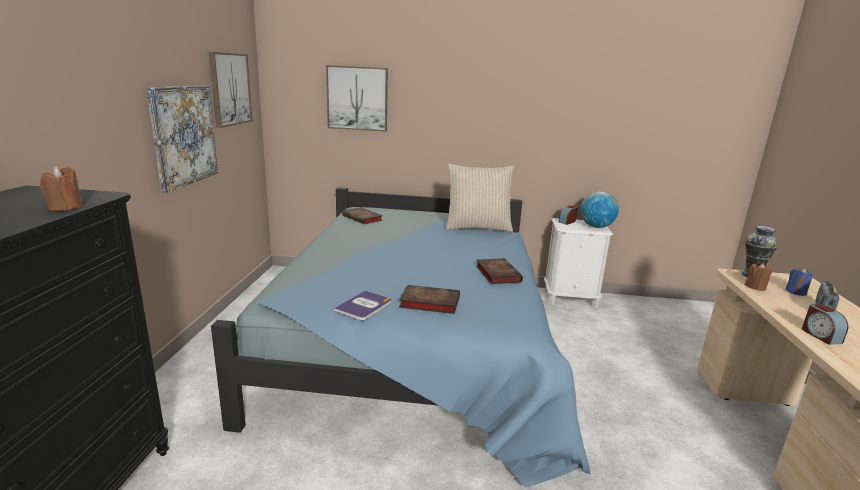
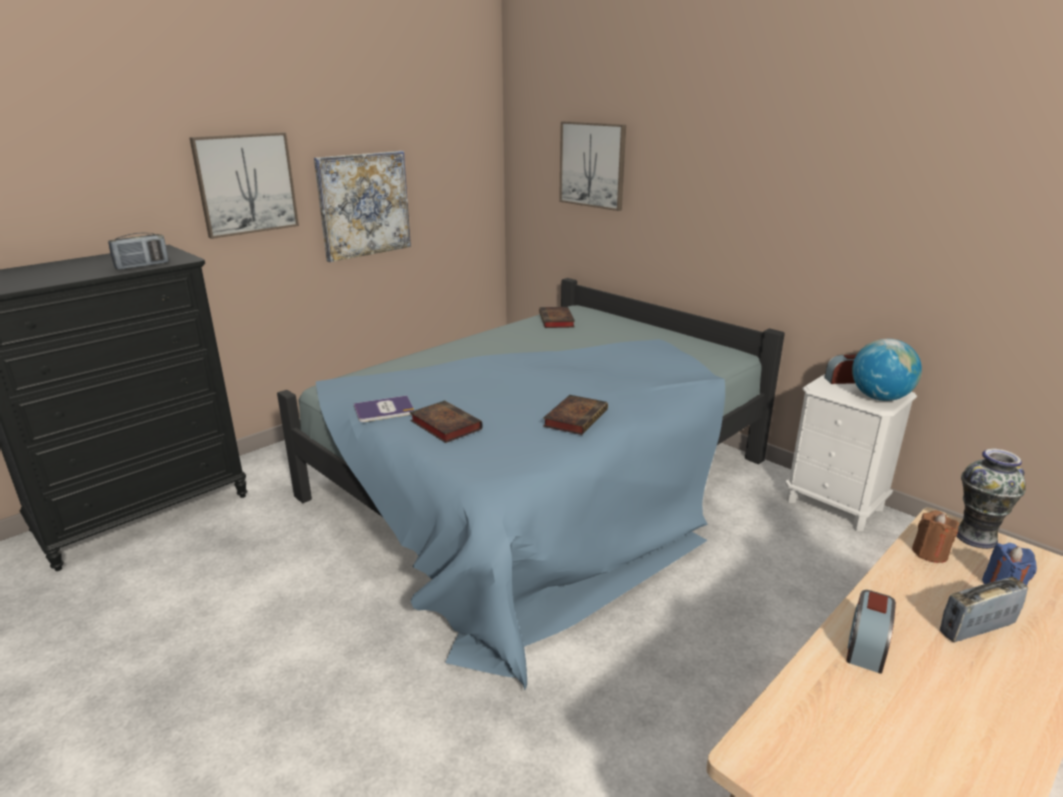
camera: 40 degrees right, 5 degrees up
(65, 207) = (142, 266): brown candle -> radio
(230, 89) = (445, 153): picture -> picture (246, 184)
(477, 227) = (671, 359): beige pillow -> none

